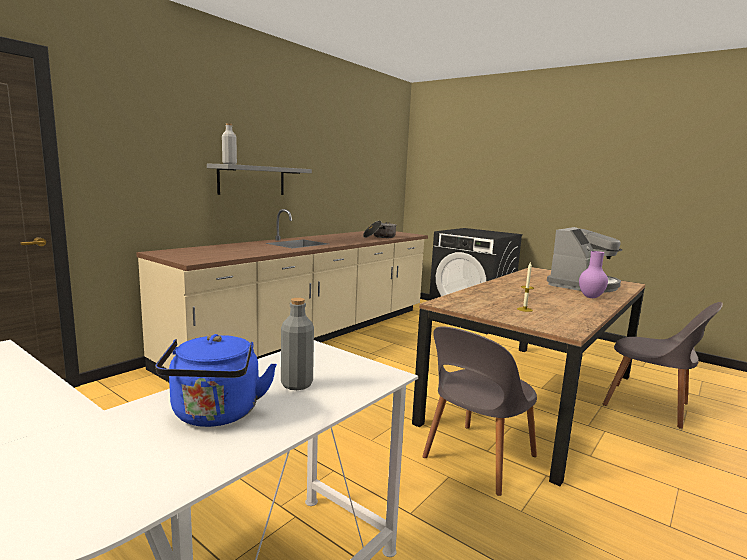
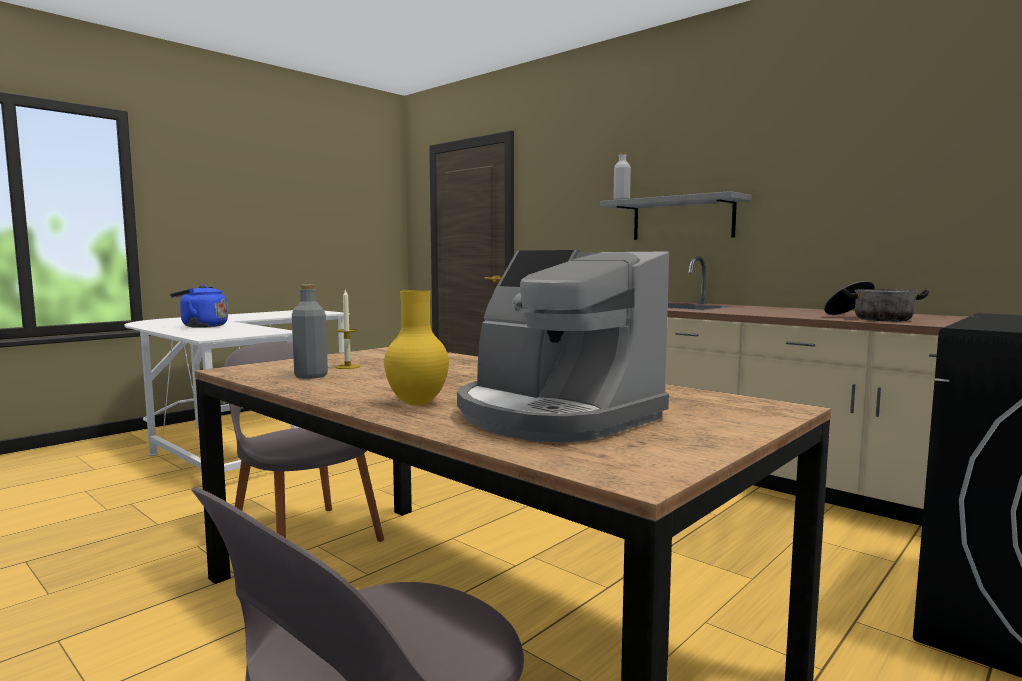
camera: 95 degrees right, 5 degrees down
(297, 384) = (221, 330): grey bottle -> grey bottle (311, 376)
(590, 297) = (416, 403): purple vase -> yellow vase

